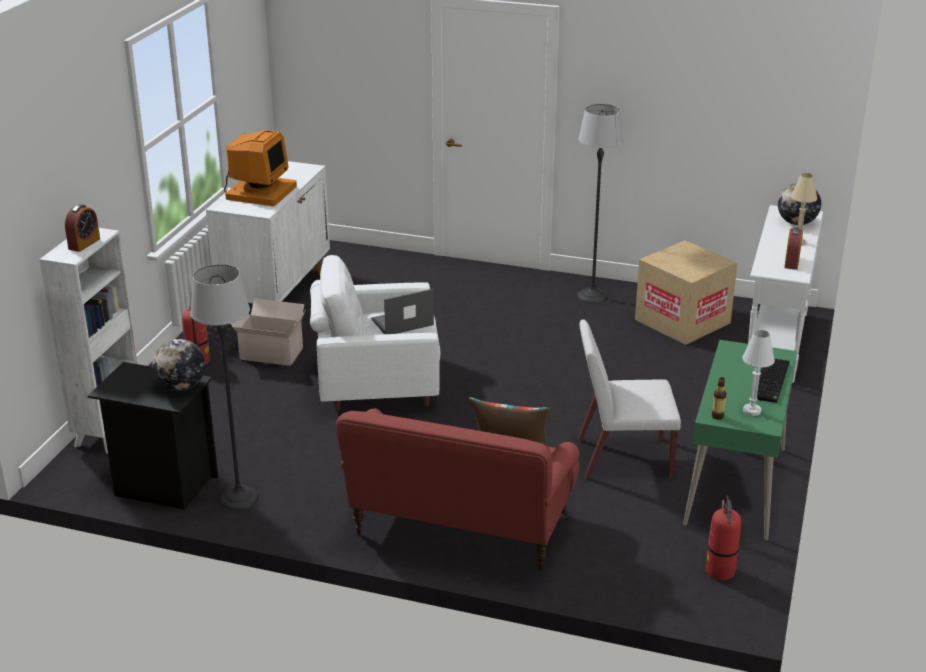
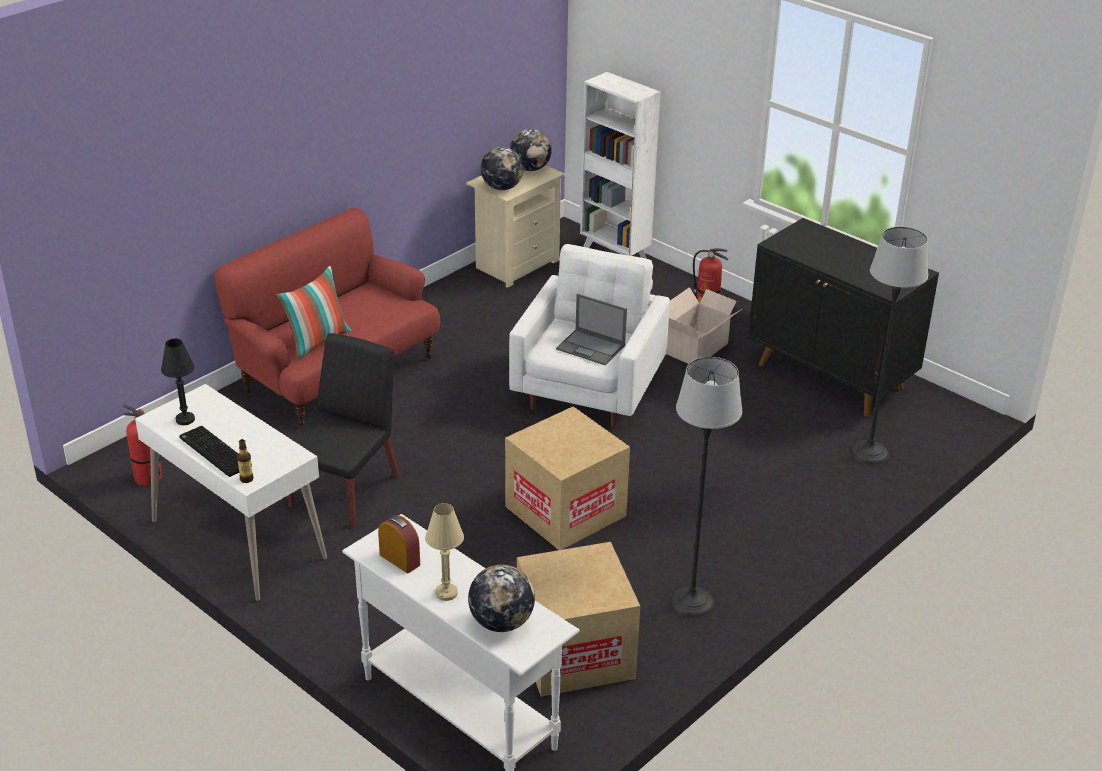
camera: 115 degrees right, 5 degrees up
(84, 244) = (620, 87): alarm clock -> none
(122, 383) = (530, 168): none -> globe
(162, 486) = (515, 264): black nightstand -> beige nightstand
(238, 498) = (469, 290): floor lamp -> floor lamp (869, 452)
(260, 192) = (832, 251): monitor -> none
(276, 293) = (831, 377): white cabinet -> black cabinet
(401, 322) = (591, 347): laptop -> laptop turned 120 degrees clockwise
(547, 357) = (565, 511): none -> cardboard box
(622, 458) = (345, 490): white chair -> black chair
(717, 416) = (199, 398): bottle -> bottle (246, 479)
(736, 486) = (237, 540): green desk -> white desk
(752, 411) = (185, 419): white table lamp -> black table lamp

